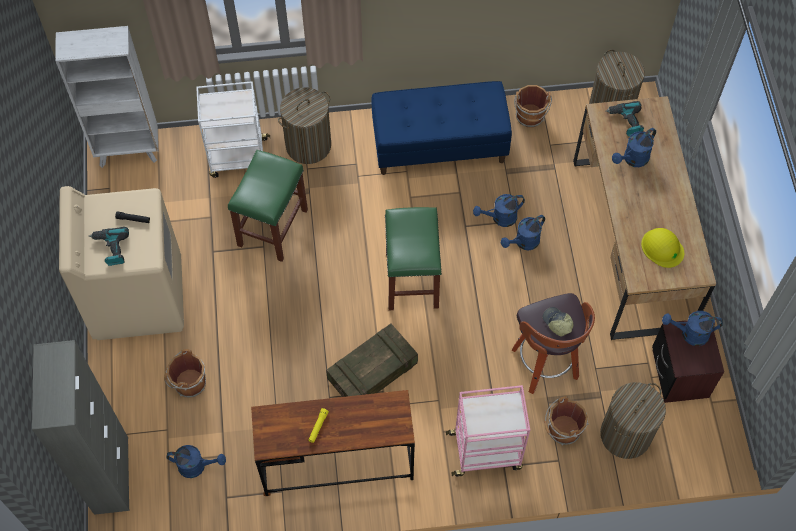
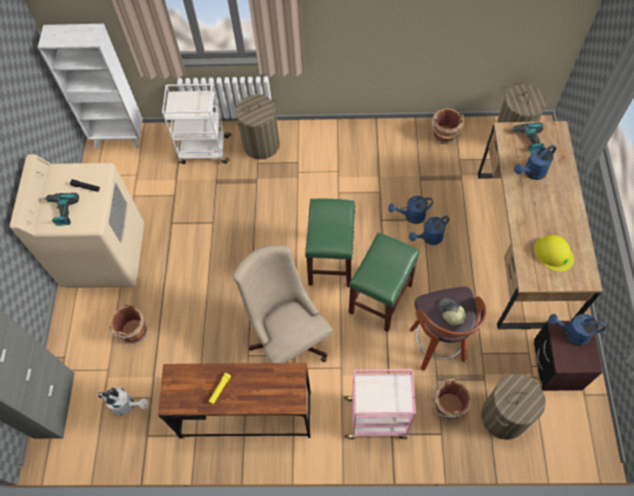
camera: 10 degrees right, 0 degrees up
(197, 466) = (127, 404): blue watering can -> white watering can
(272, 228) = (222, 208): green stool -> green stool (380, 300)
(372, 372) = (288, 337): crate -> beige office chair
(439, 145) = (367, 153): blue bench -> none

